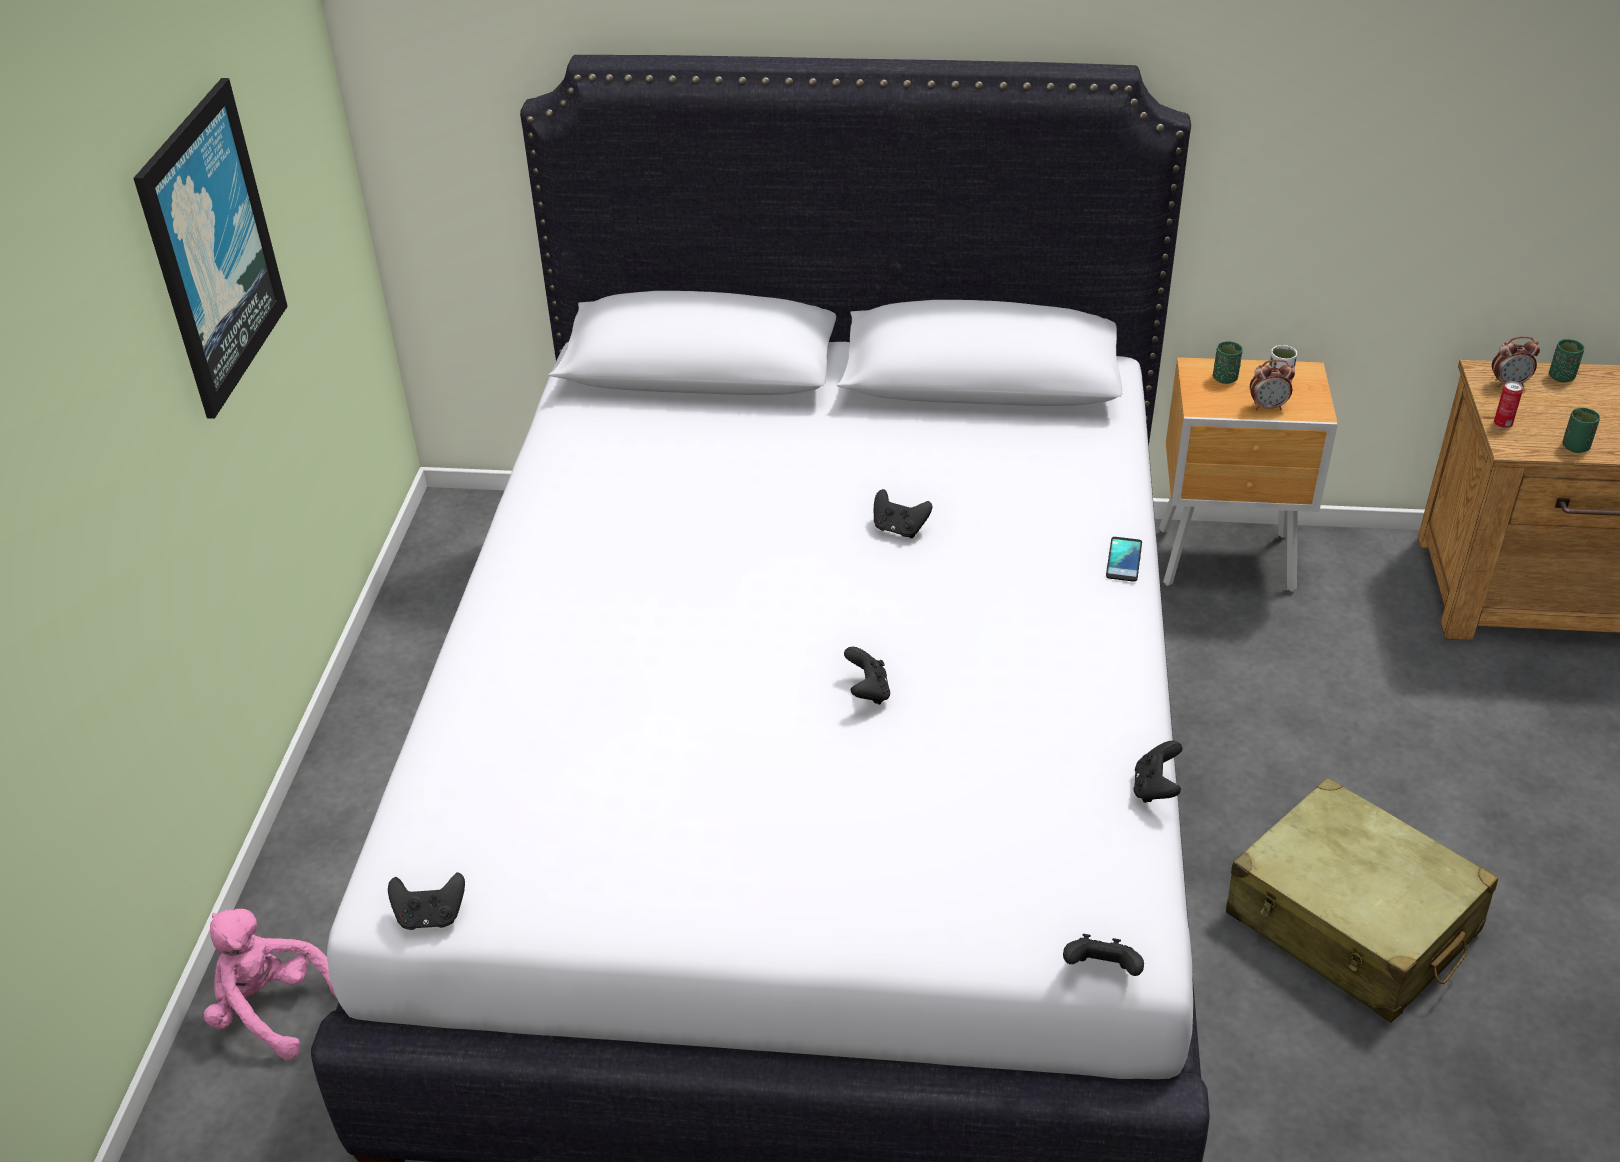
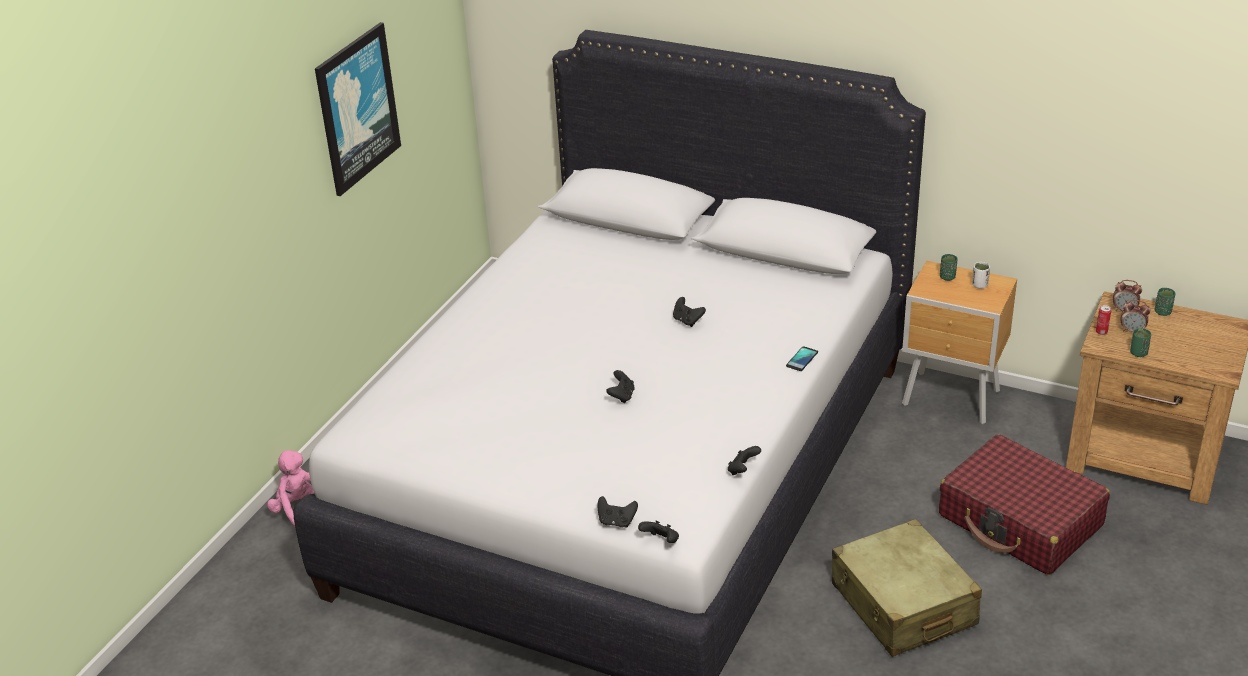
camera: 20 degrees right, 5 degrees down
(430, 916) = (358, 450): black game controller -> black game controller (616, 522)
(1267, 407) = (962, 298): alarm clock -> alarm clock (1132, 331)
(1434, 736) = (1020, 521): none -> red suitcase

